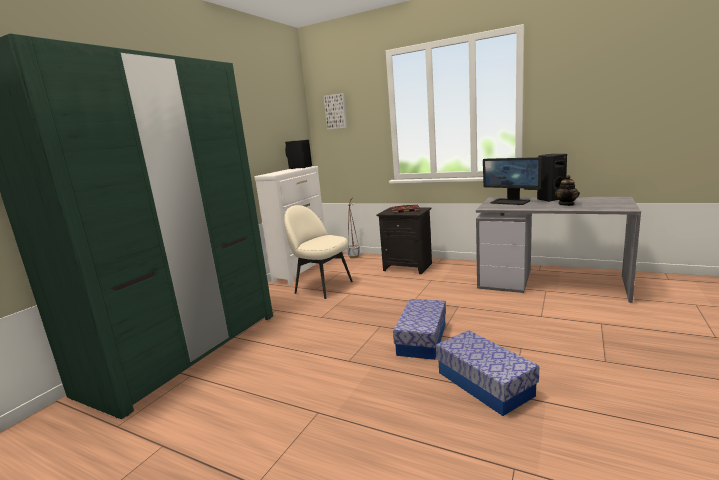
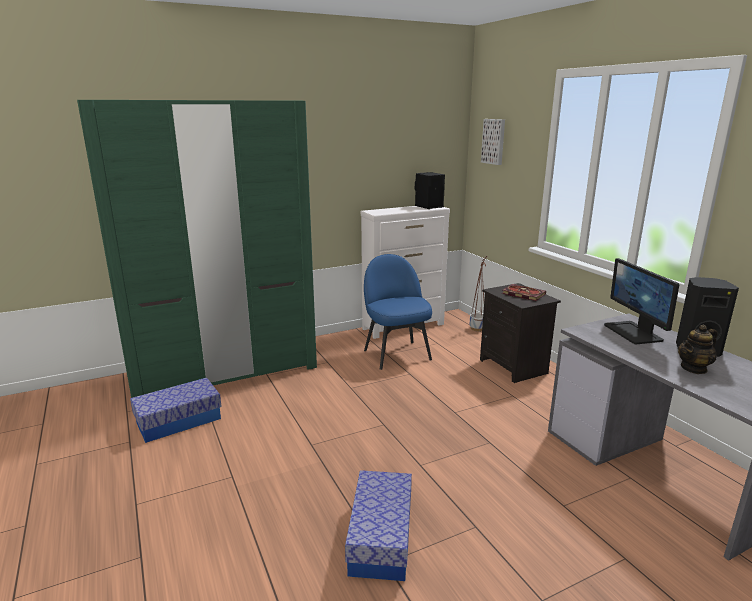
camera: 35 degrees right, 5 degrees up
(322, 287) = (396, 354): beige chair -> blue chair
(422, 339) = (398, 459): storage box -> storage box (179, 421)

